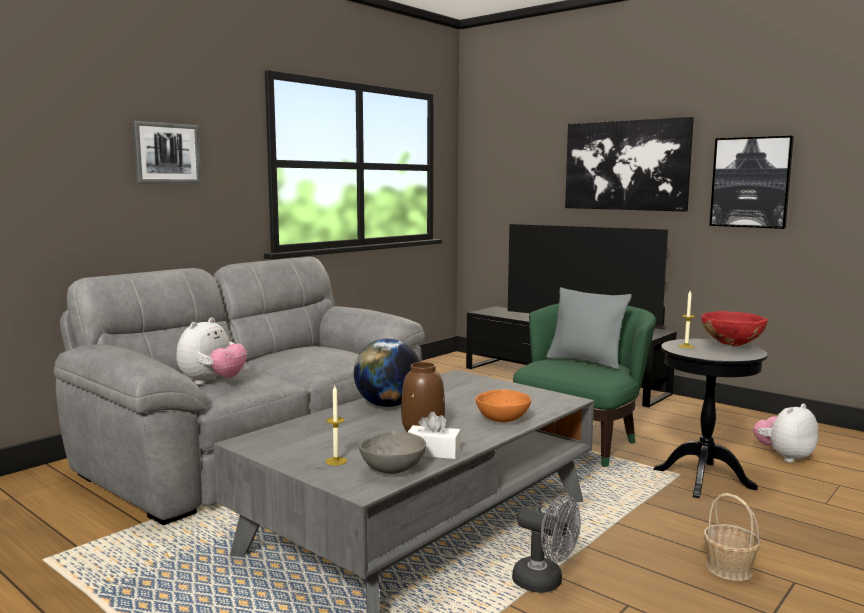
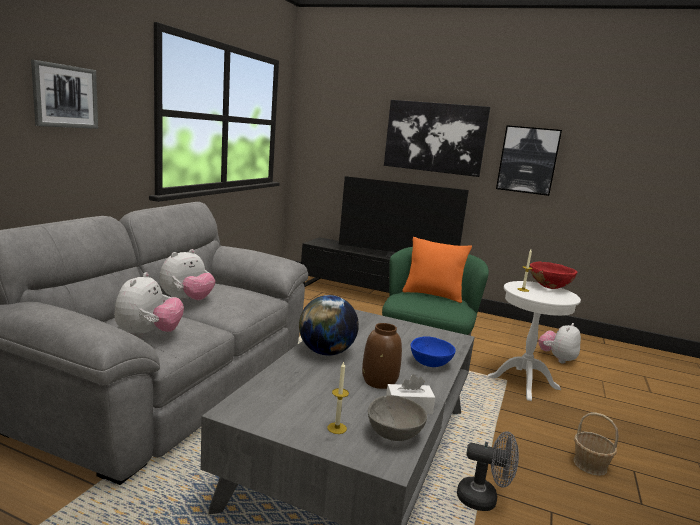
camera: 20 degrees left, 5 degrees up
(276, 358) = (187, 300): none -> plush toy
(502, 420) = (430, 364): orange bowl -> blue bowl
(585, 361) = (432, 295): grey pillow -> orange pillow
(703, 479) = (523, 383): black side table -> white side table

